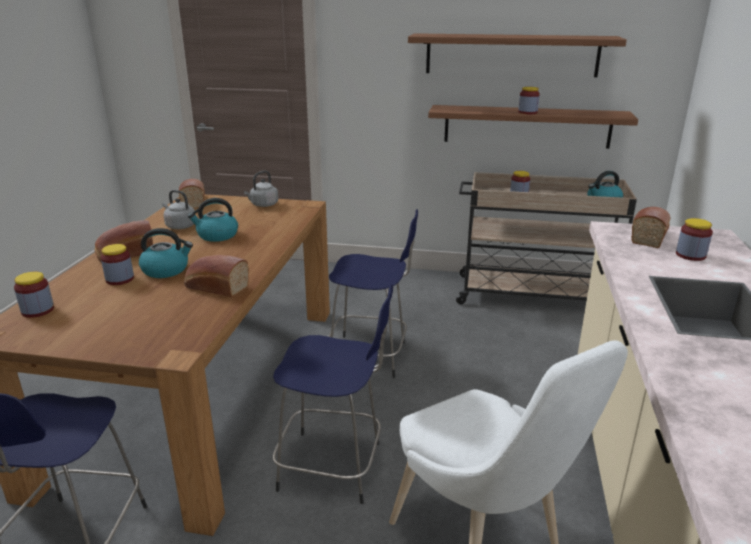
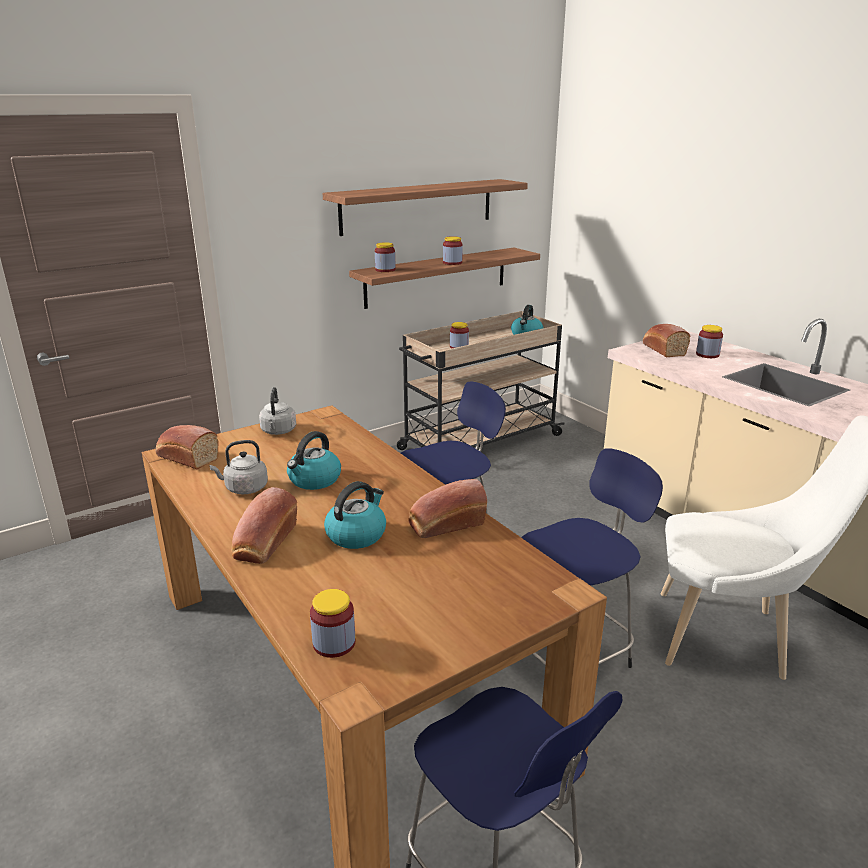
camera: 45 degrees left, 0 degrees up
(120, 279) = (333, 567): jar -> jar (385, 270)

